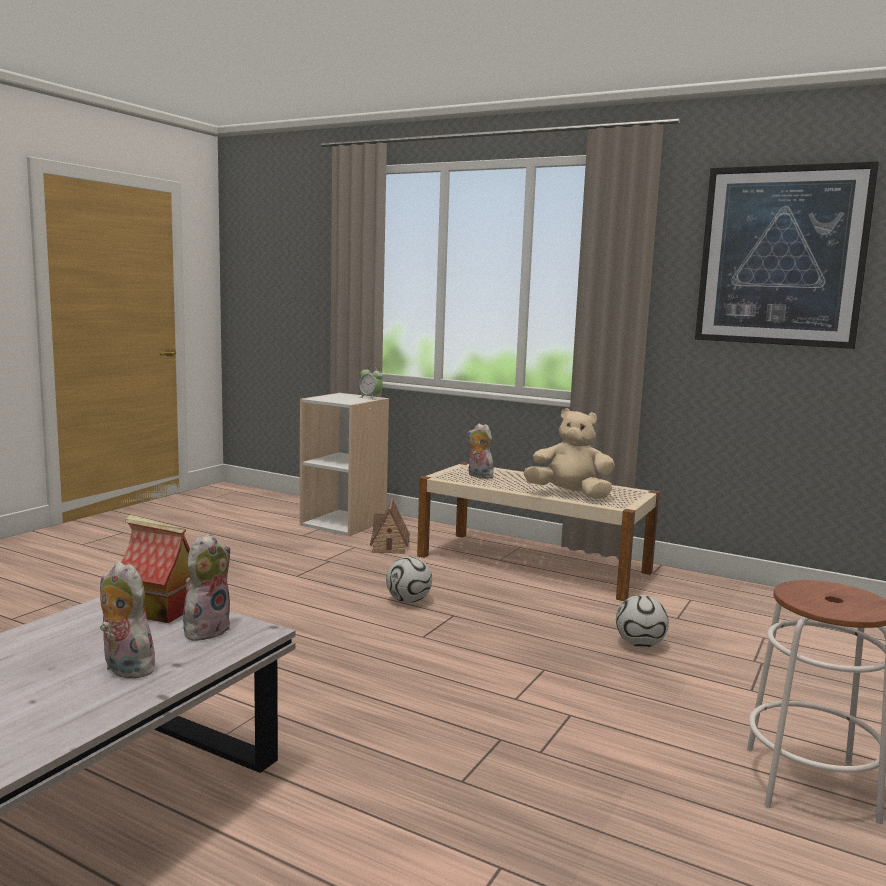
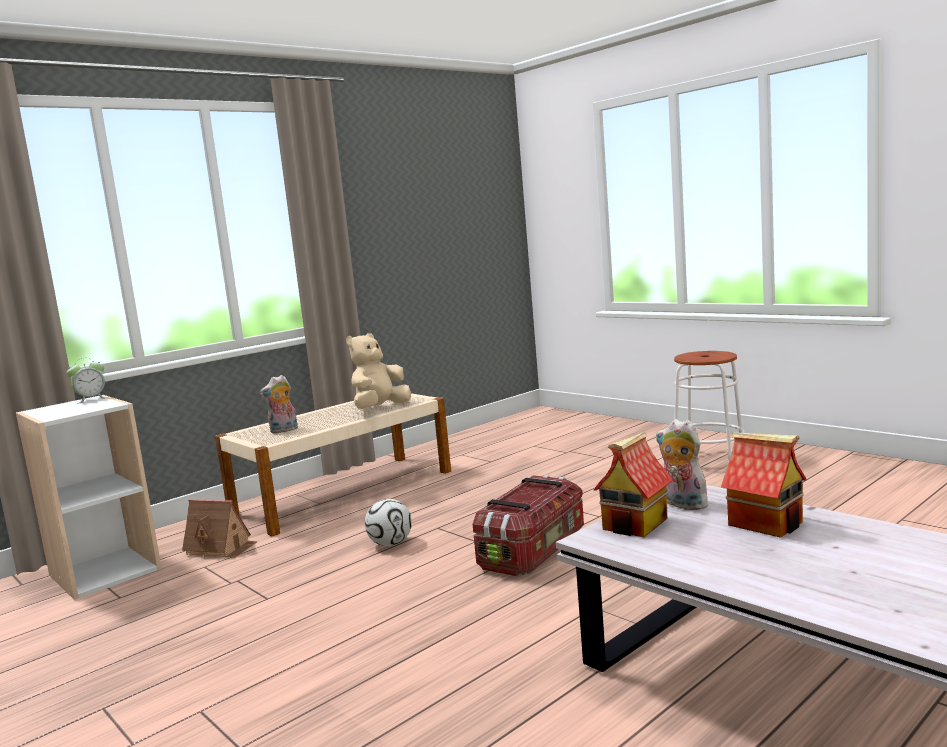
camera: 70 degrees left, 0 degrees up
(124, 669) = (767, 523): plush toy -> toy house
(402, 668) = (534, 550): none -> storage box
(640, 645) = (529, 475): football -> none
(781, 256) = (414, 190): picture -> none

